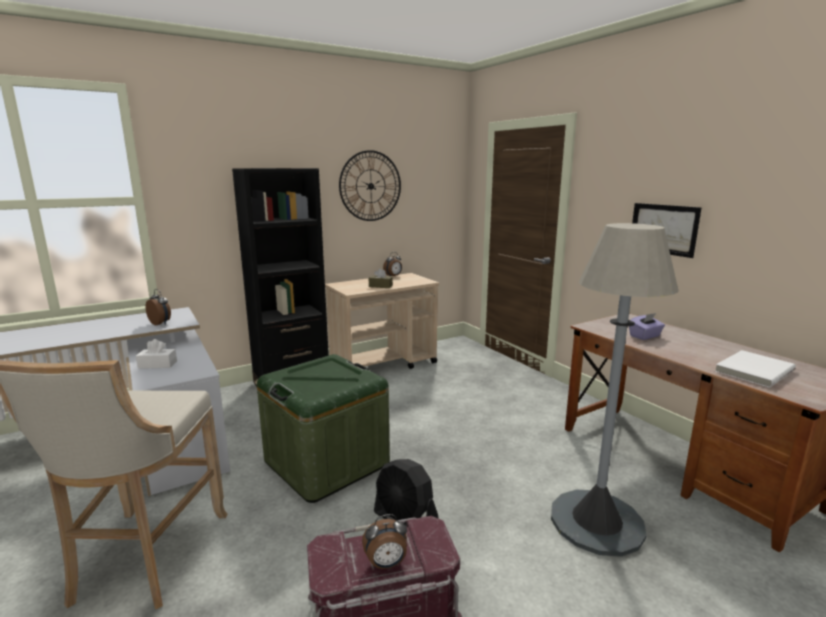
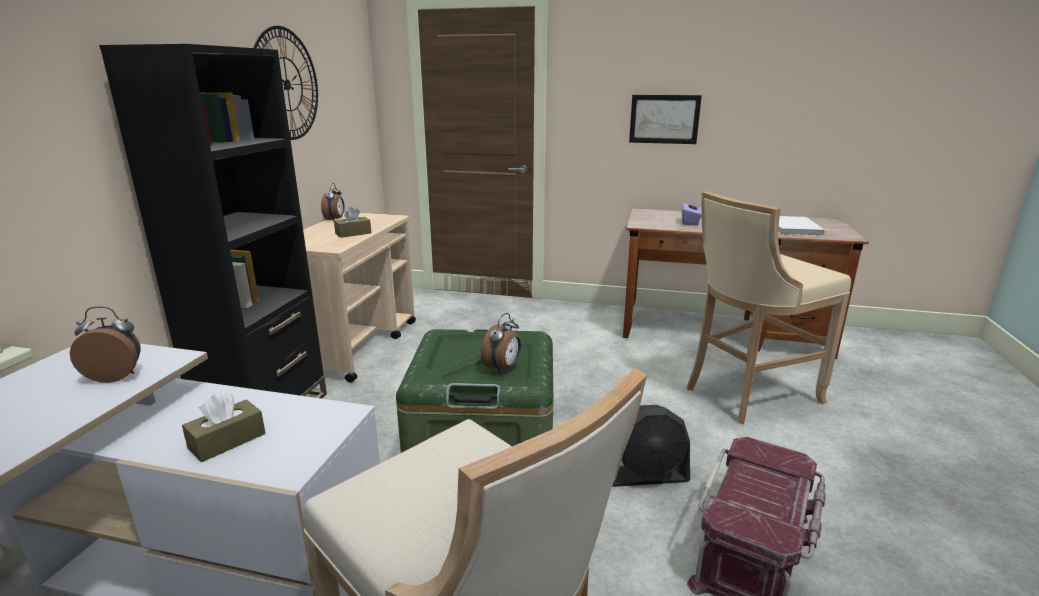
camera: 45 degrees left, 5 degrees up
(157, 365) = (227, 441): white tissue box -> brown tissue box
(386, 564) = (782, 494): alarm clock -> alarm clock (503, 368)
(596, 522) = (746, 394): grey floor lamp -> beige stool

